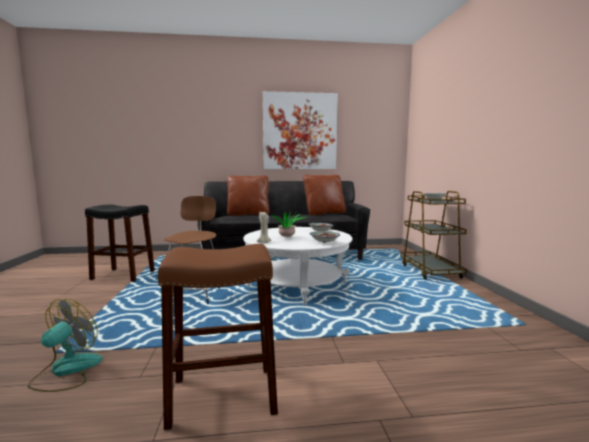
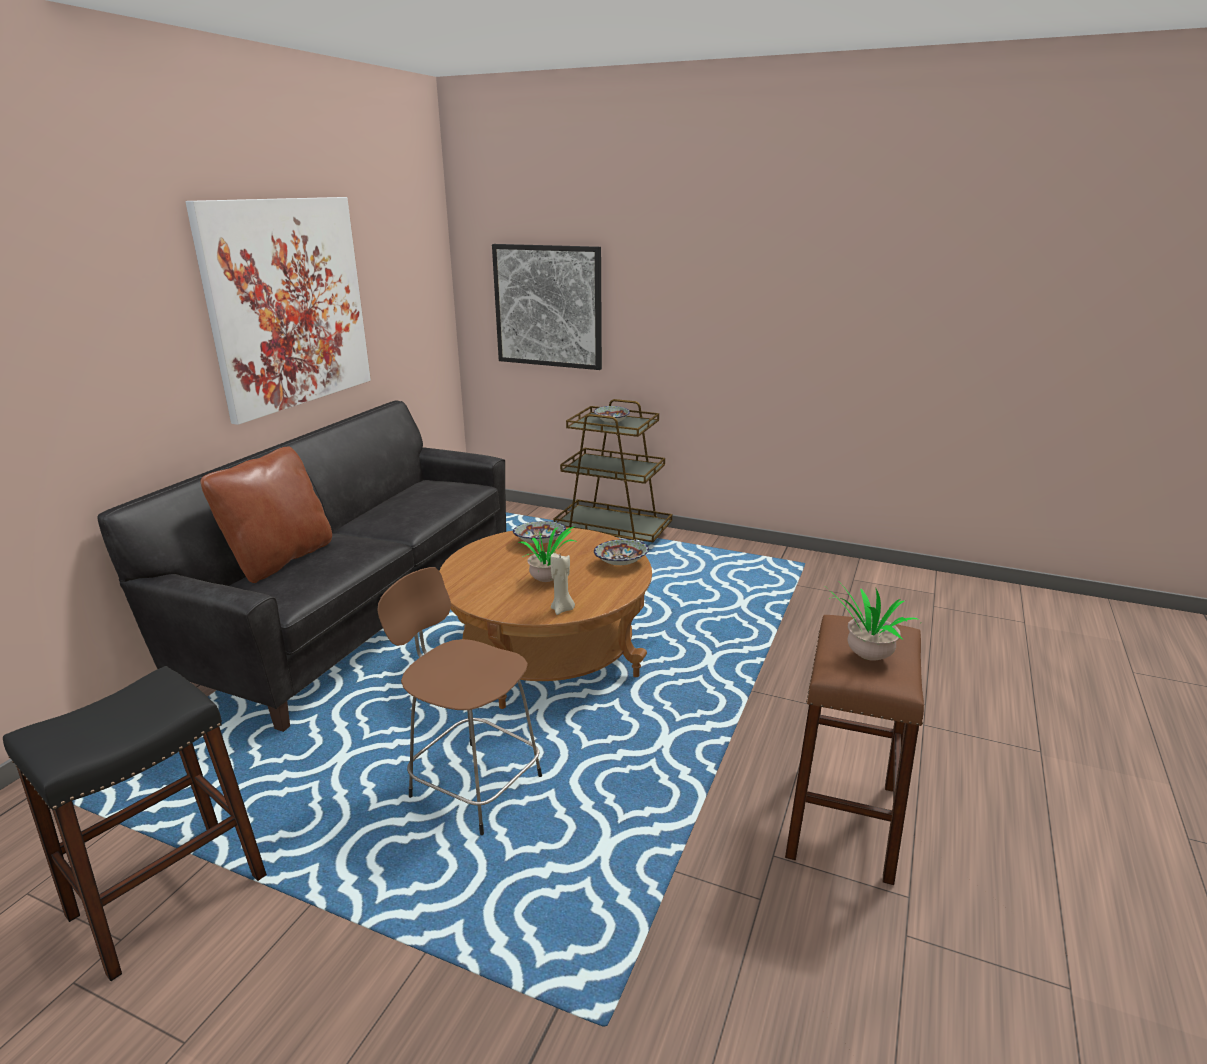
camera: 60 degrees left, 15 degrees up
(66, 371) = (692, 1000): fan -> none
(210, 252) = (866, 658): none -> potted plant
(297, 285) = (548, 655): white coffee table -> brown coffee table
(324, 213) = (415, 492): brown pillow -> none
(433, 141) = (548, 306): none -> picture

